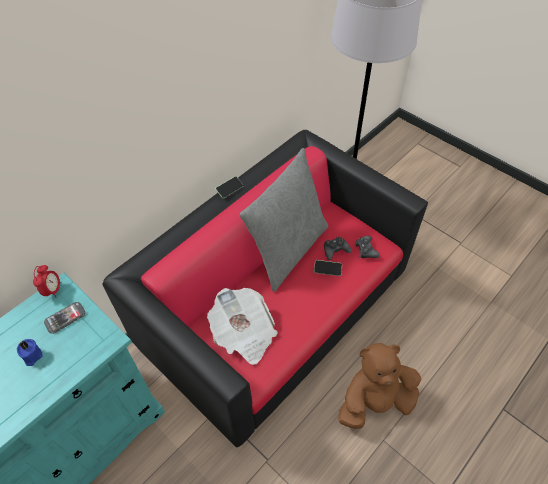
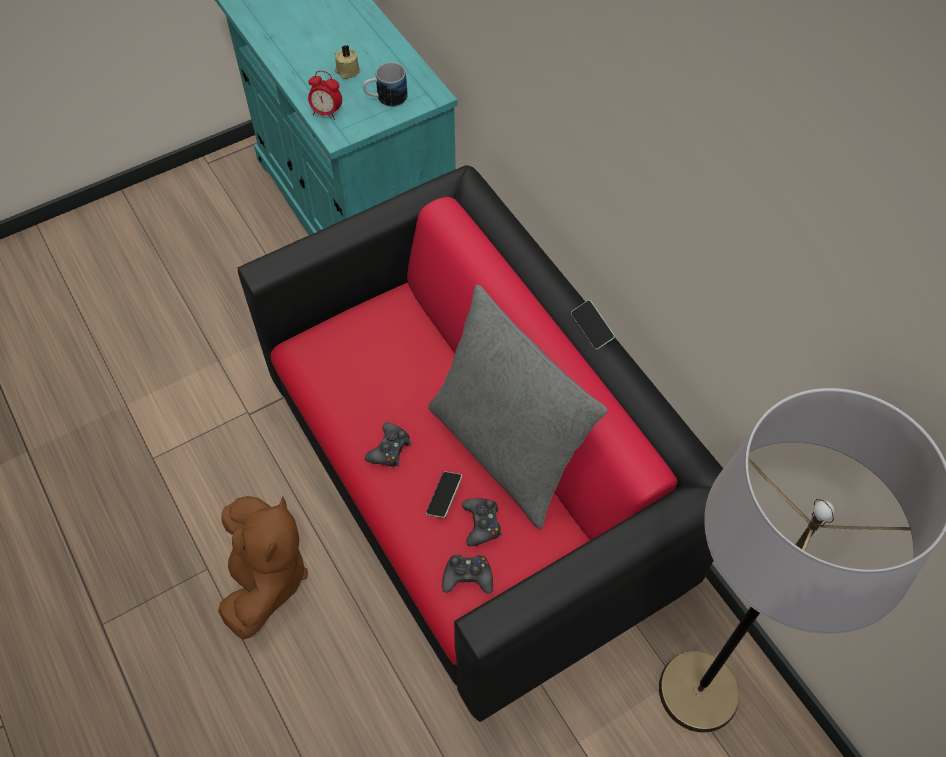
camera: 105 degrees right, 5 degrees up
(32, 356) = (347, 71): blue candle -> beige candle
(53, 290) = (432, 89): alarm clock -> alarm clock (326, 112)
(65, 318) = (385, 98): phone -> mug
(244, 334) = (373, 354): newspaper -> none
(308, 304) = (389, 449): none -> black game controller

